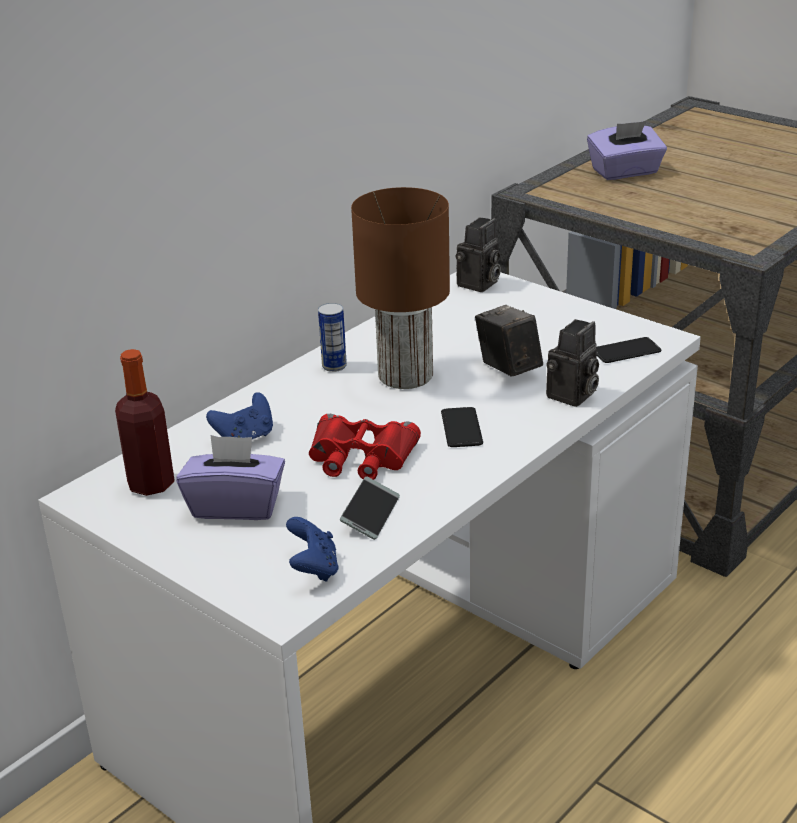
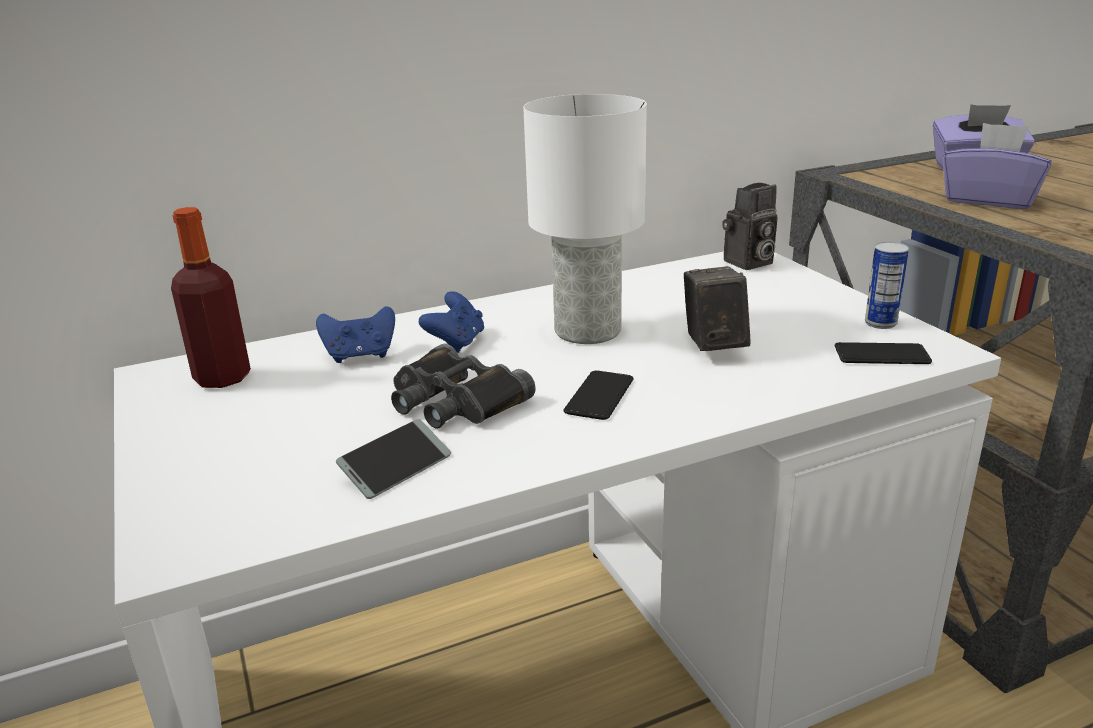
camera: 25 degrees right, 5 degrees down
(236, 505) = (271, 419): purple tissue box -> purple tissue box (989, 200)
(314, 569) = (263, 514): blue game controller -> blue game controller (456, 342)
(334, 366) = (522, 308): can -> can (880, 323)
(361, 457) = (454, 401): red binoculars -> black binoculars
(405, 377) = (586, 331): brown table lamp -> white table lamp
(572, 396) = (770, 390): camera -> none

